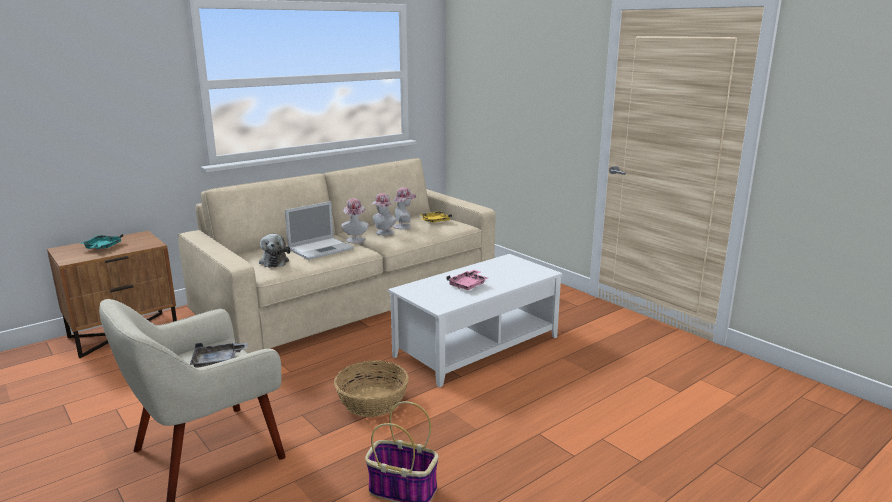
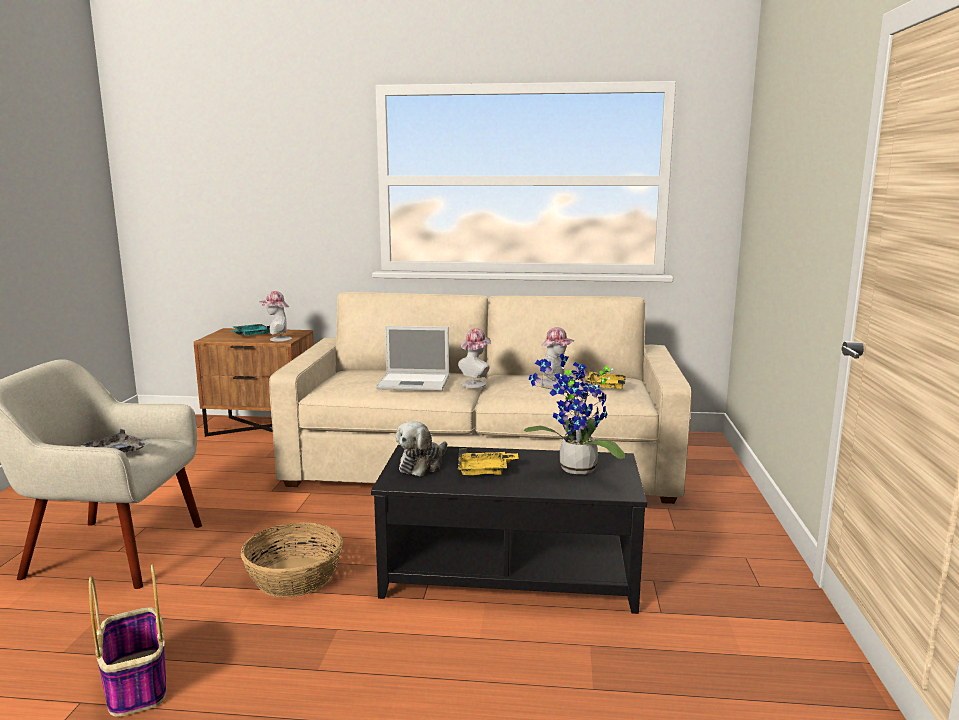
camera: 45 degrees right, 5 degrees down
(274, 261) = (350, 382): plush toy -> plush toy (422, 465)
(383, 233) = (516, 384): hat -> hat (277, 339)
(468, 285) = (485, 471): pink tray -> yellow tray
(476, 346) = (509, 572): white coffee table -> black coffee table
(504, 270) = (574, 470): none -> potted plant

